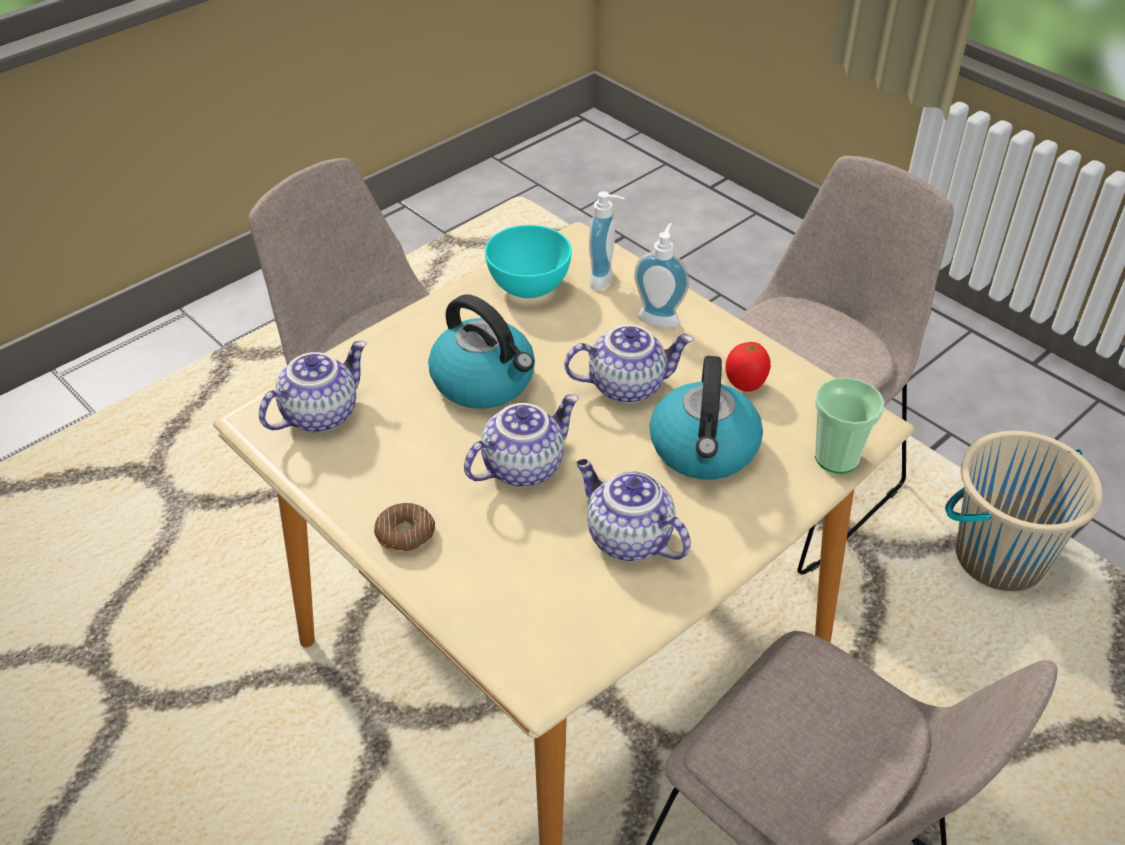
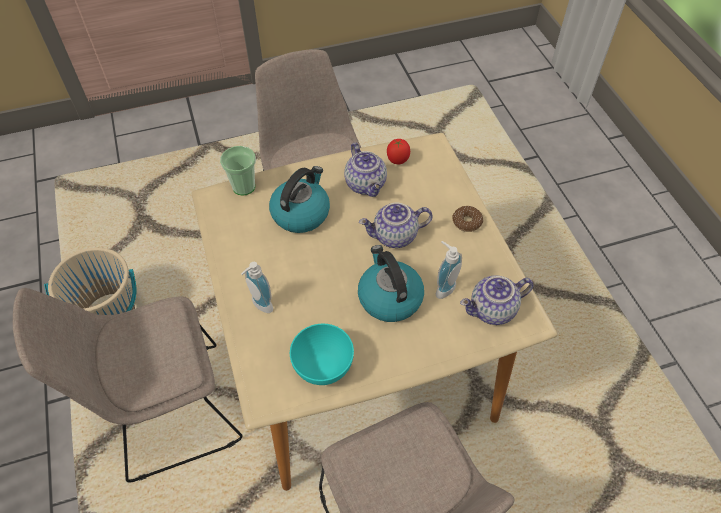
camera: 155 degrees left, 10 degrees up
(605, 279) = (270, 352): soap dispenser -> soap dispenser (443, 287)
(627, 385) = (312, 265): teapot -> none
(745, 385) = (251, 240): tomato -> tomato (397, 161)

